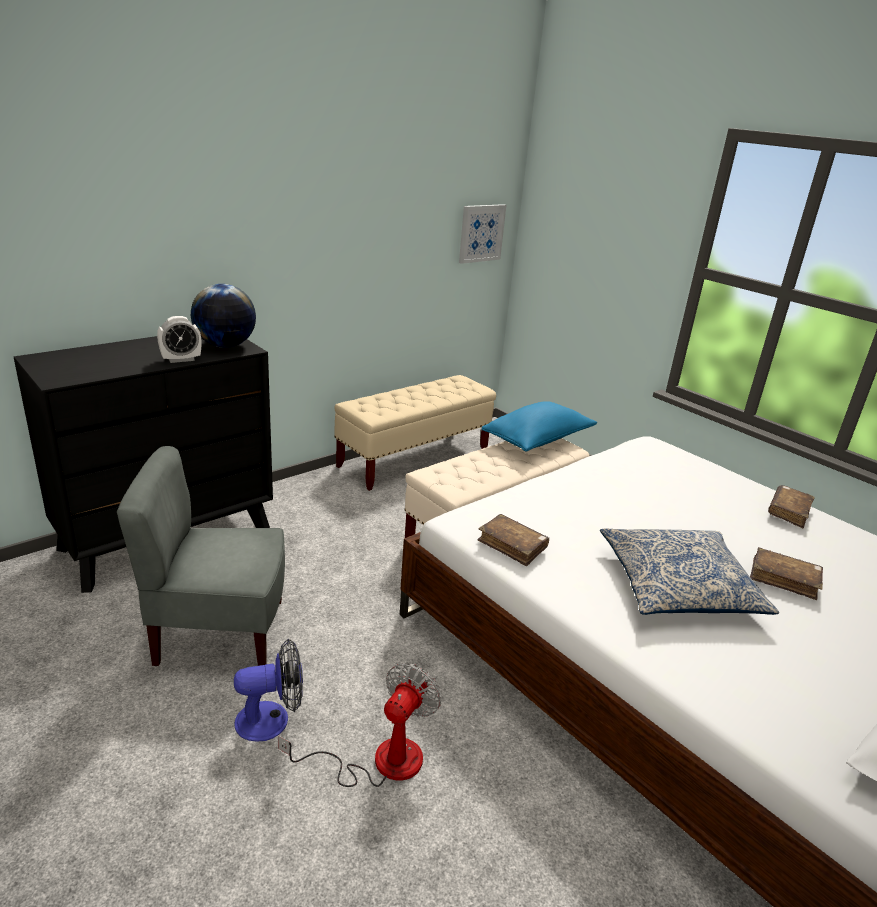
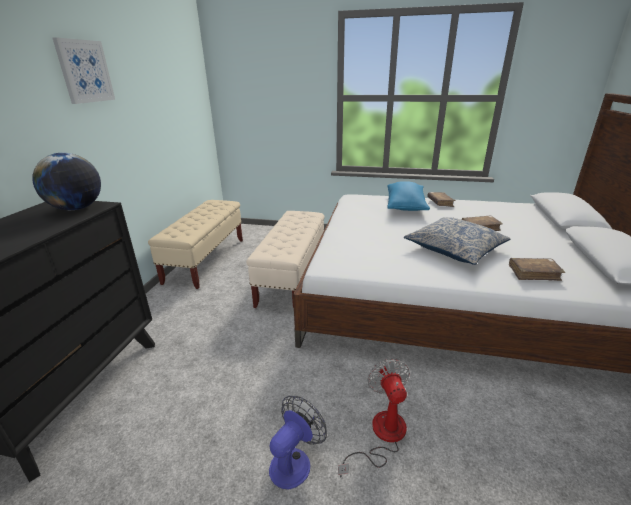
camera: 35 degrees left, 0 degrees up
(181, 359) = (51, 227): alarm clock -> none
(219, 634) = (194, 432): grey chair -> none
(481, 233) = (194, 103): picture -> picture (85, 71)
(512, 546) = (369, 265): brown book -> brown book (533, 273)
(538, 440) = (294, 216): blue pillow -> blue pillow (405, 206)

